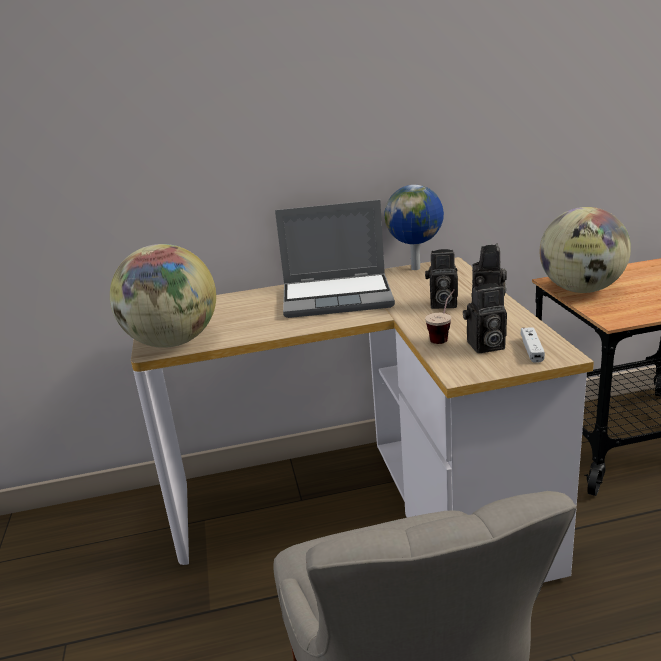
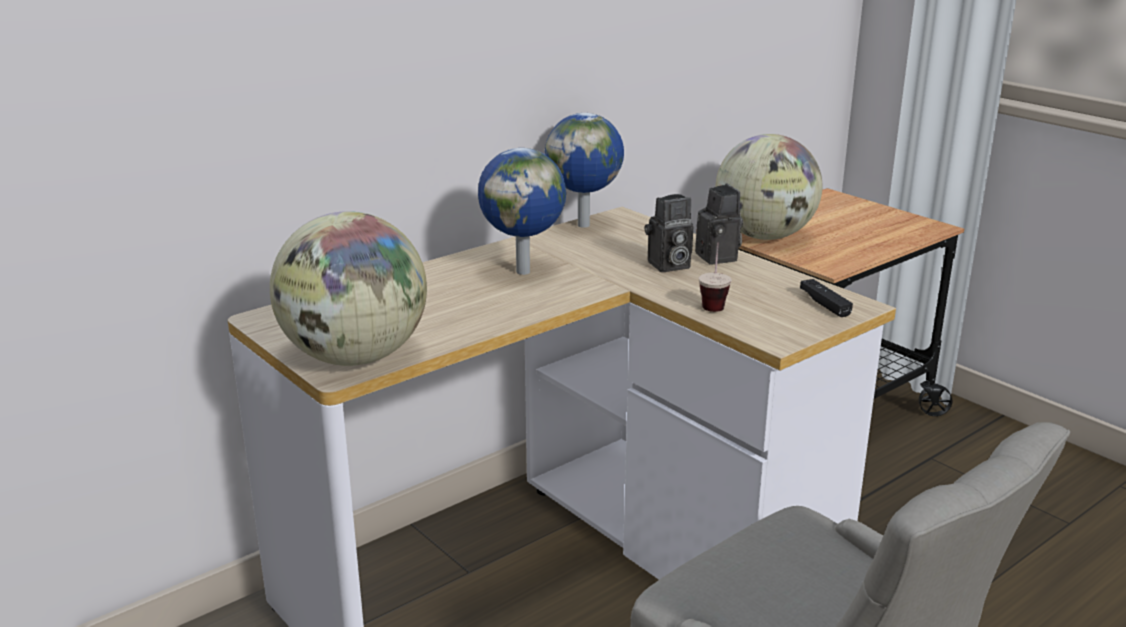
camera: 30 degrees left, 0 degrees up
(338, 297) = (524, 271): laptop -> globe
(485, 346) = (772, 308): camera -> none
(531, 350) = (824, 304): white game controller -> black game controller

